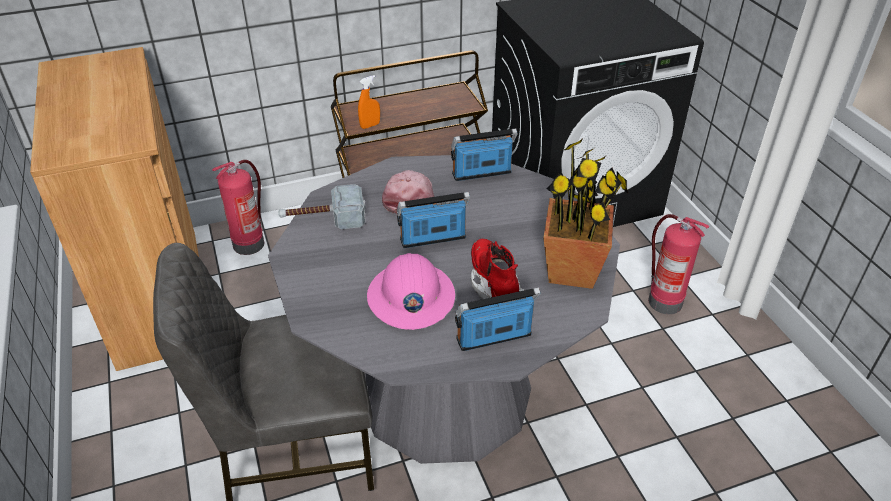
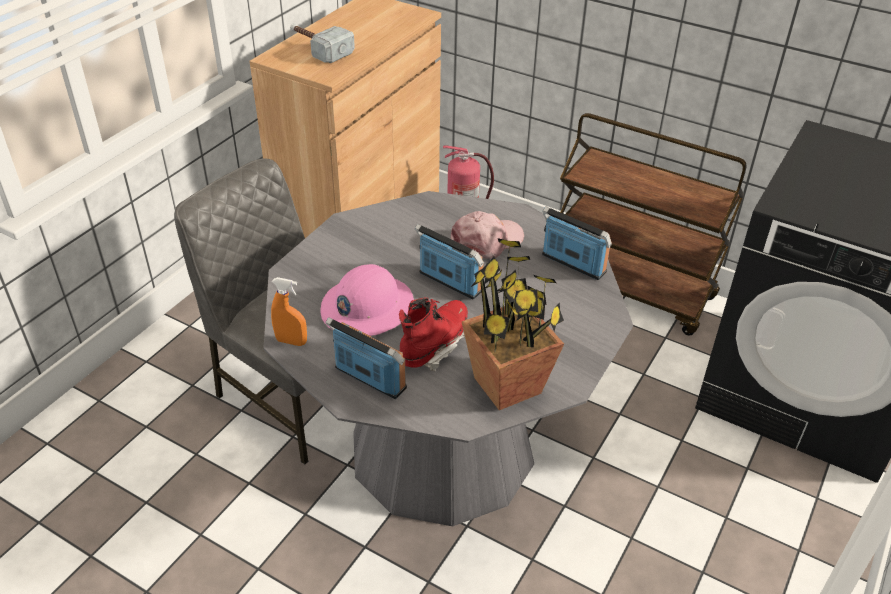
camera: 50 degrees right, 0 degrees up
(323, 219) = (404, 215): hammer -> hammer (317, 48)
(370, 125) = (593, 180): orange spray bottle -> orange spray bottle (291, 341)
(663, 301) = (742, 552): fire extinguisher -> none

